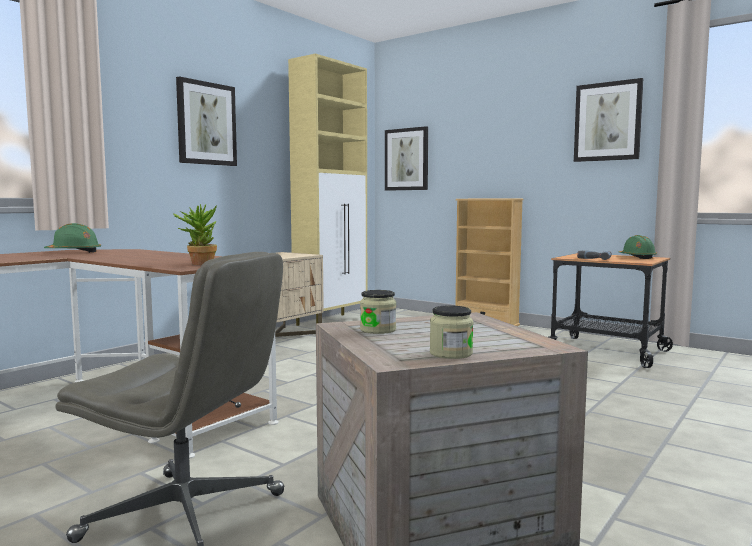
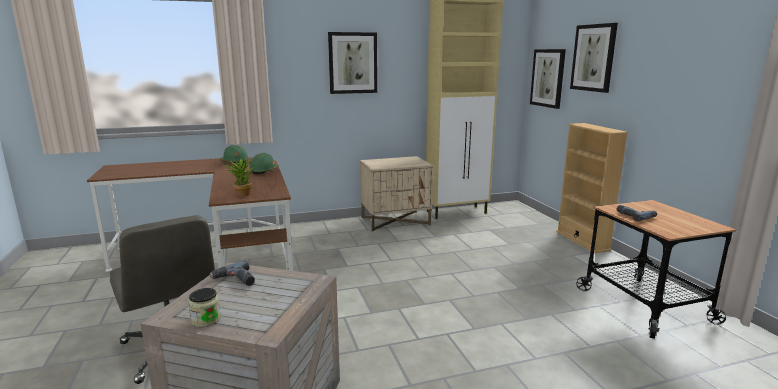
camera: 35 degrees right, 10 degrees up
(378, 330) = (234, 280): jar -> power drill
(607, 121) = (717, 61): picture -> picture (593, 58)
(637, 257) = (692, 222): green hard hat -> green hard hat (264, 171)

